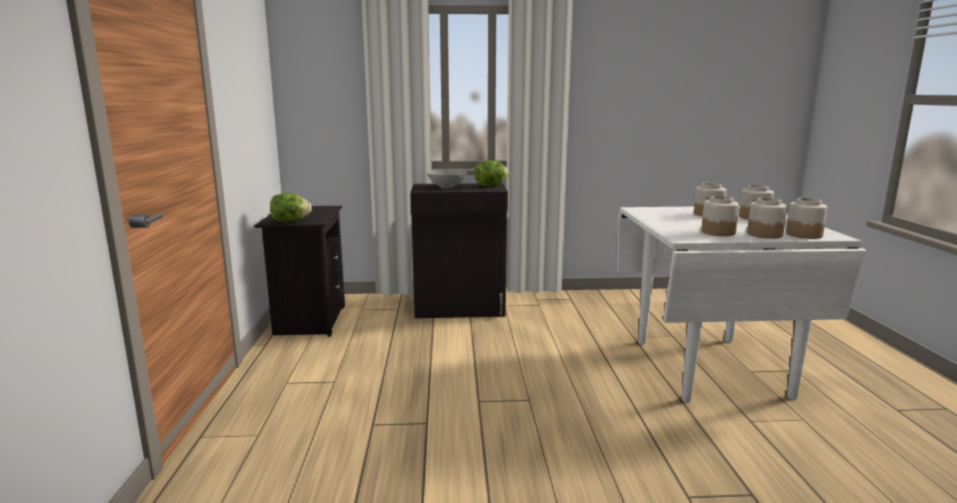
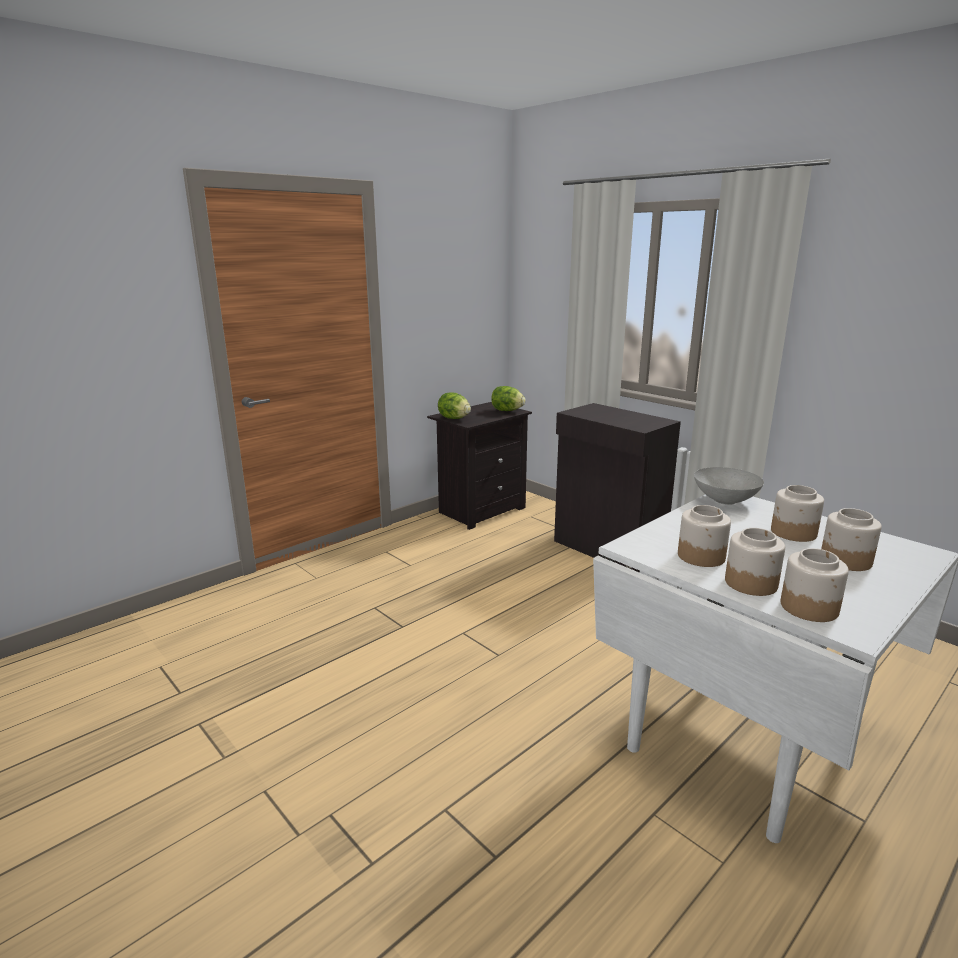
camera: 50 degrees right, 5 degrees up
(447, 187) = (606, 414): grey bowl -> grey bowl (725, 501)
(491, 186) = (652, 422): lettuce -> lettuce (507, 411)

